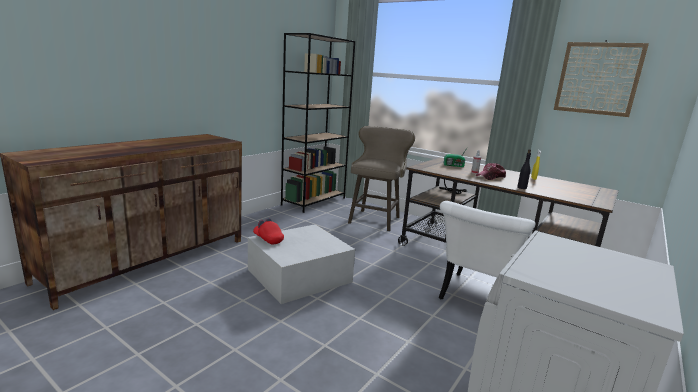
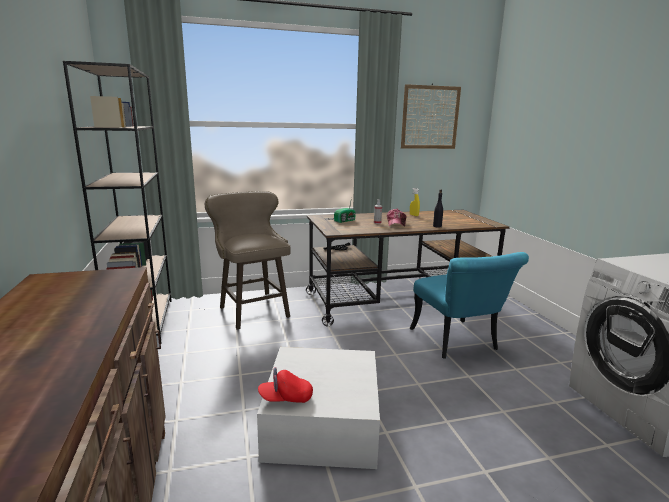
camera: 50 degrees left, 0 degrees up
(476, 300) = (458, 343): white chair -> turquoise chair

